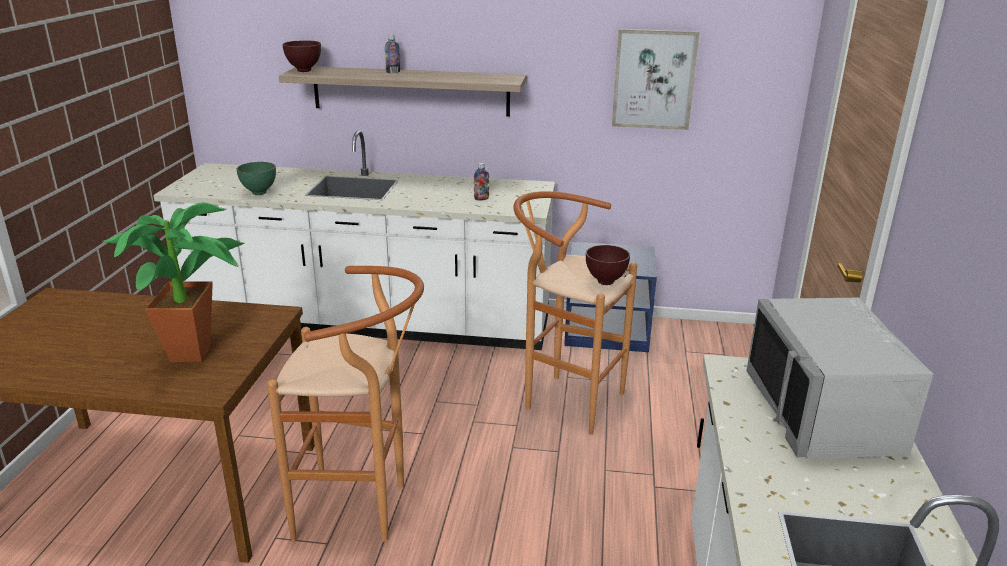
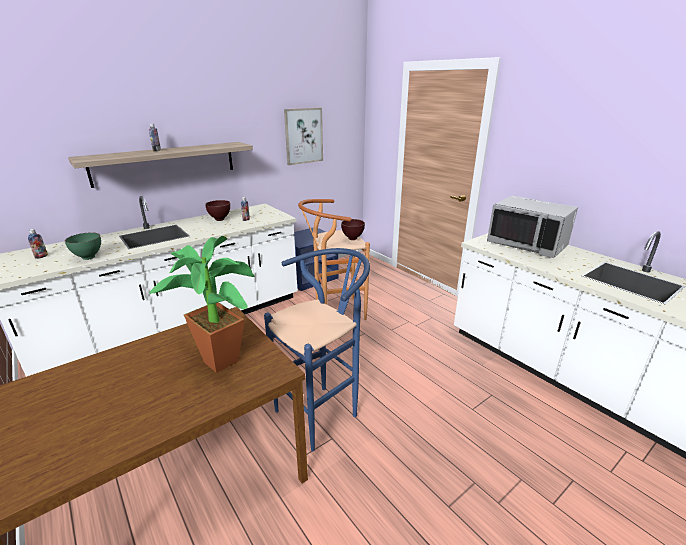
camera: 45 degrees left, 0 degrees up
(233, 178) = (41, 256): none -> bottle
(303, 71) = (85, 158): brown bowl -> brown bowl (219, 220)
(362, 509) = (323, 411): brown stool -> blue stool

